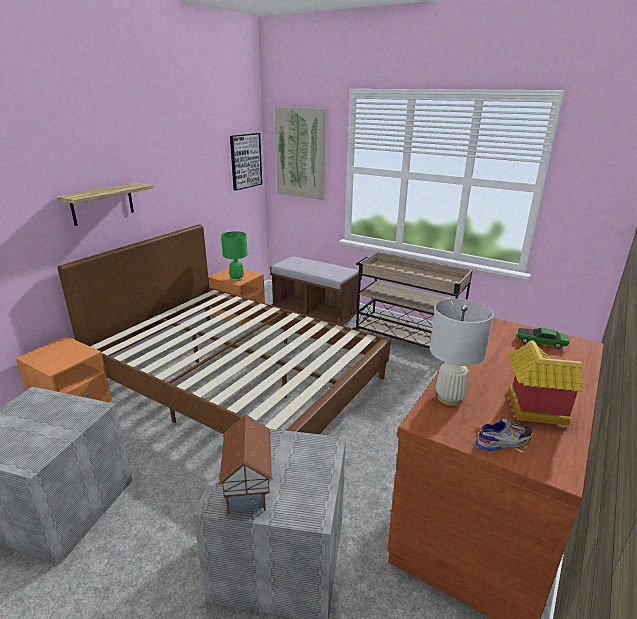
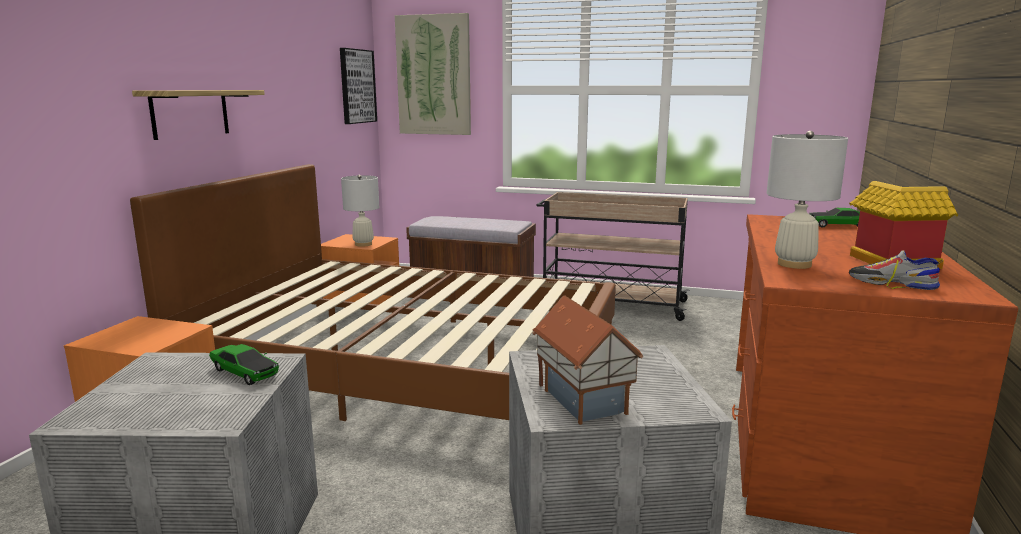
camera: 15 degrees left, 10 degrees down
(70, 417) = (244, 372): none -> toy car
(236, 279) = (363, 244): green table lamp -> white table lamp
(503, 441) = (891, 283): shoe -> shoe turned 120 degrees counterclockwise

